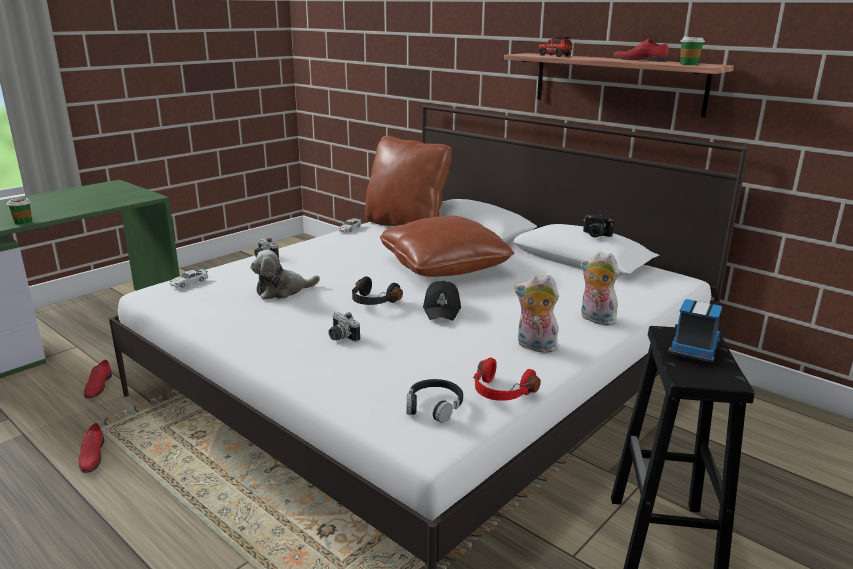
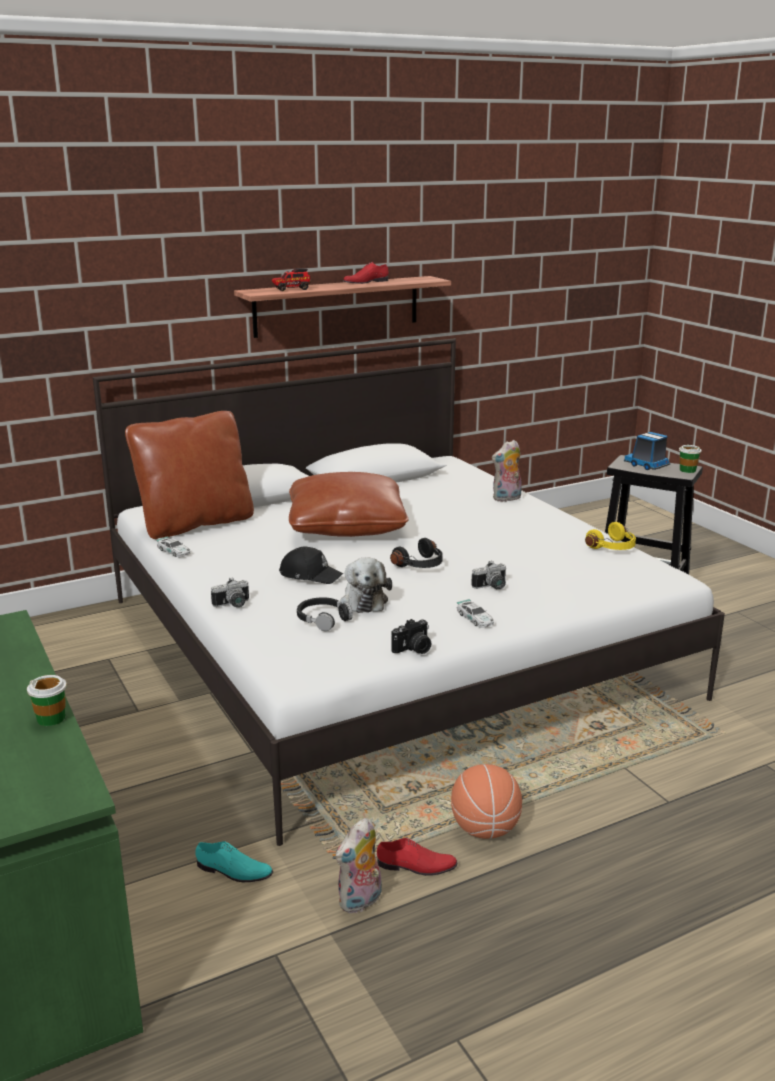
camera: 70 degrees left, 0 degrees up
(98, 386) = (233, 871): red shoe -> turquoise shoe
(137, 482) = (485, 829): none -> basketball
(189, 282) = (291, 650): toy car -> toy car (475, 619)
(434, 406) = (627, 569): black headphones -> black headphones (323, 619)
(442, 309) = (455, 541): black cap -> black cap (310, 575)
(501, 393) = (613, 547): red headphones -> yellow headphones
(535, 347) = (545, 525): plush toy -> plush toy (361, 902)
(595, 235) = (391, 448): camera -> camera (413, 649)
(689, 64) = (420, 280): cup -> cup (687, 470)

